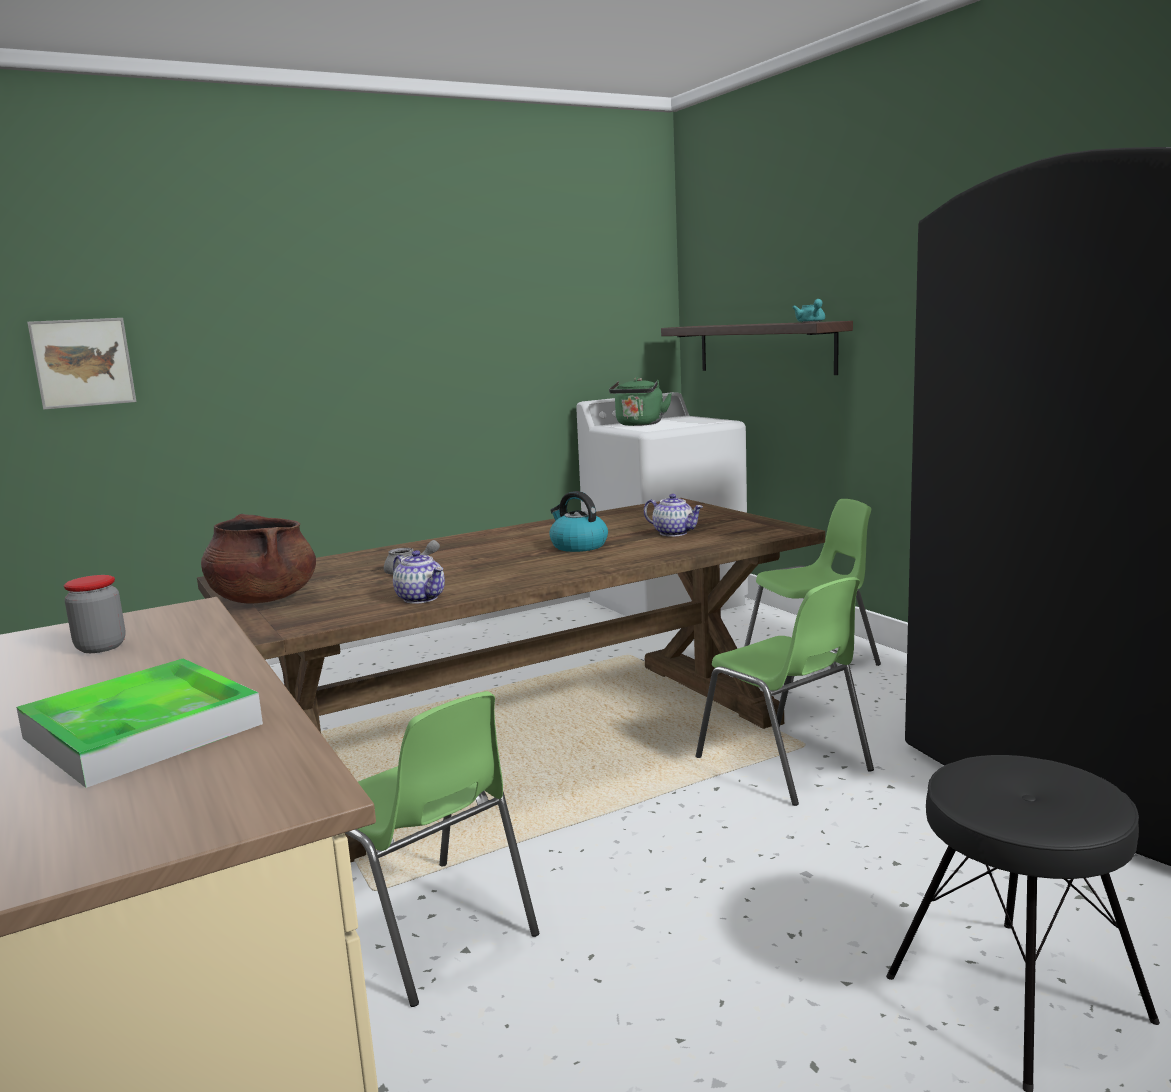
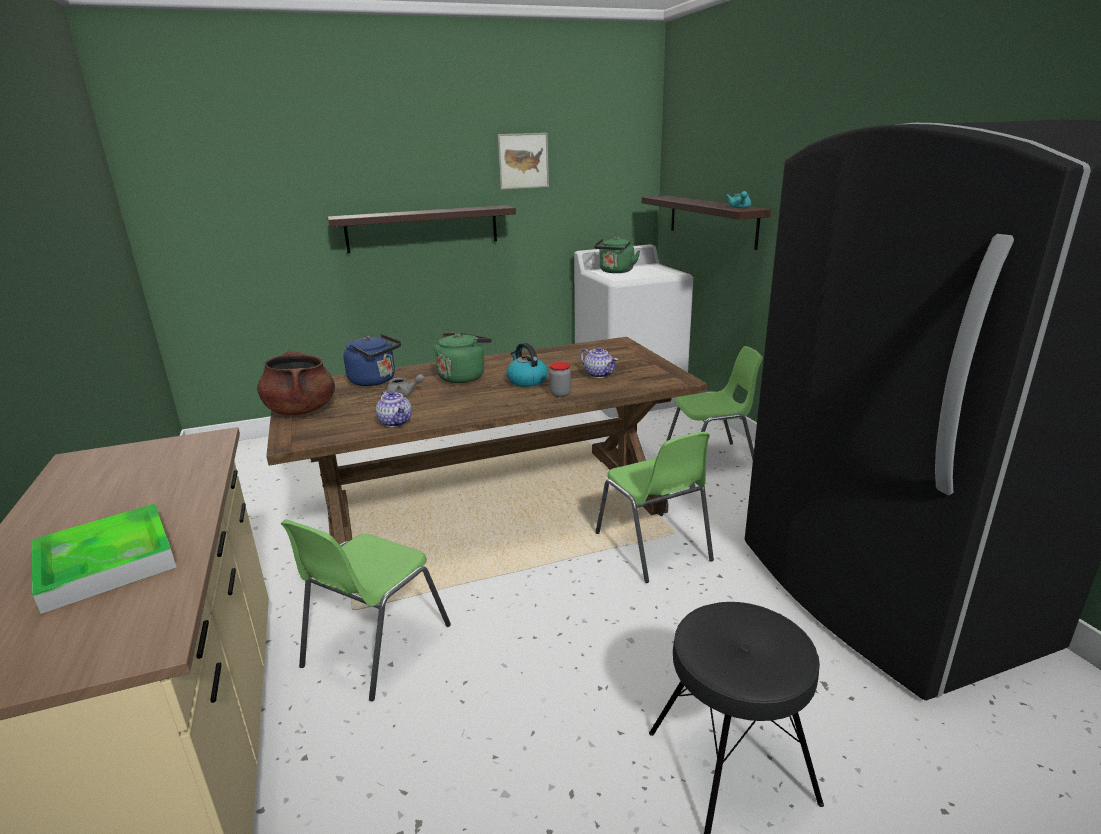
camera: 10 degrees right, 10 degrees up
(83, 363) = (223, 220): picture -> picture (523, 161)
(101, 647) = (139, 471): jar -> jar (560, 394)
(354, 562) = (375, 381): none -> blue kettle
(370, 373) = (422, 228): none -> shelf
(429, 931) = (374, 646): green chair -> green chair turned 60 degrees clockwise
(483, 549) = (463, 376): none -> green kettle

